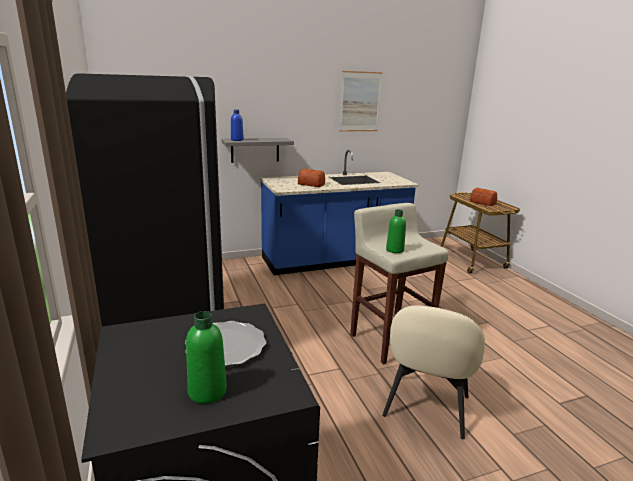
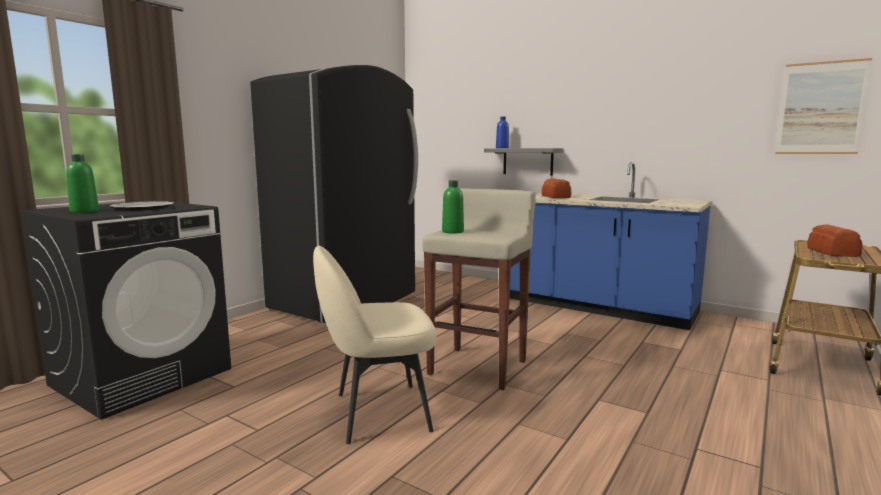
camera: 55 degrees right, 10 degrees down
(360, 102) = (664, 100): picture -> picture (821, 108)

